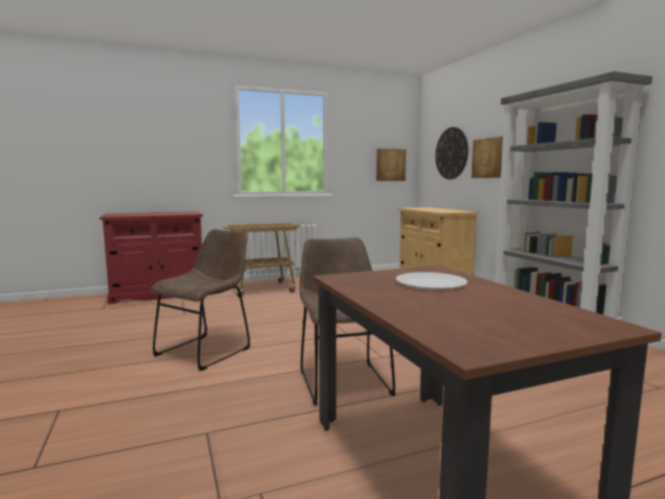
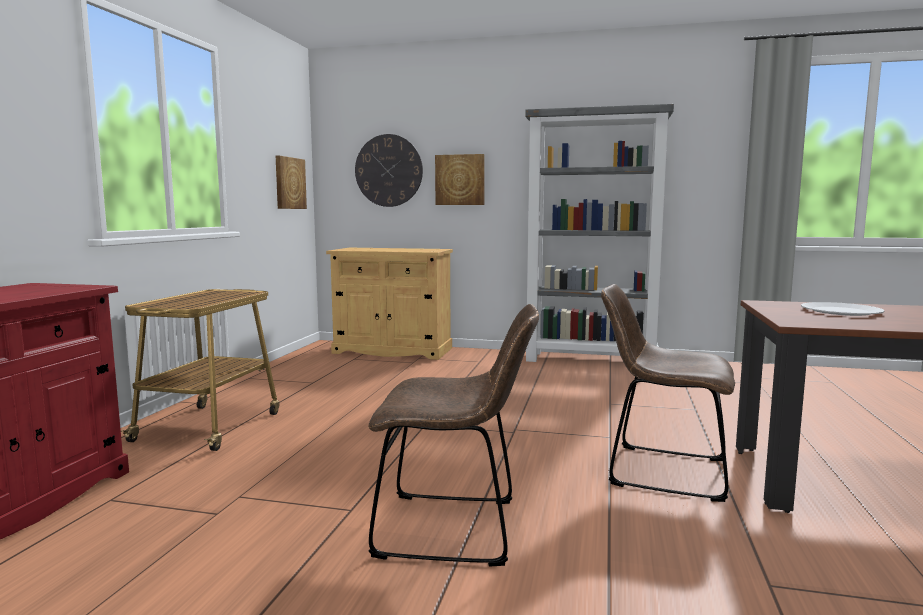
camera: 55 degrees left, 0 degrees up
(207, 350) = (456, 529): brown chair -> brown chair turned 120 degrees clockwise

